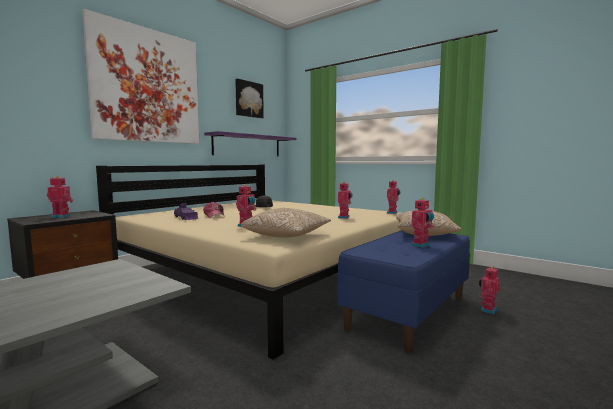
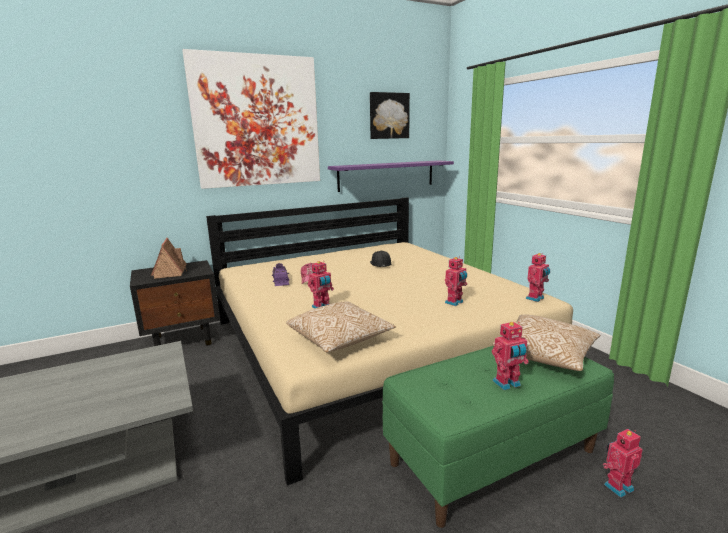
camera: 25 degrees right, 10 degrees up
(61, 216) = (170, 272): toy robot -> toy house
(408, 311) = (492, 456): blue bench -> green bench

